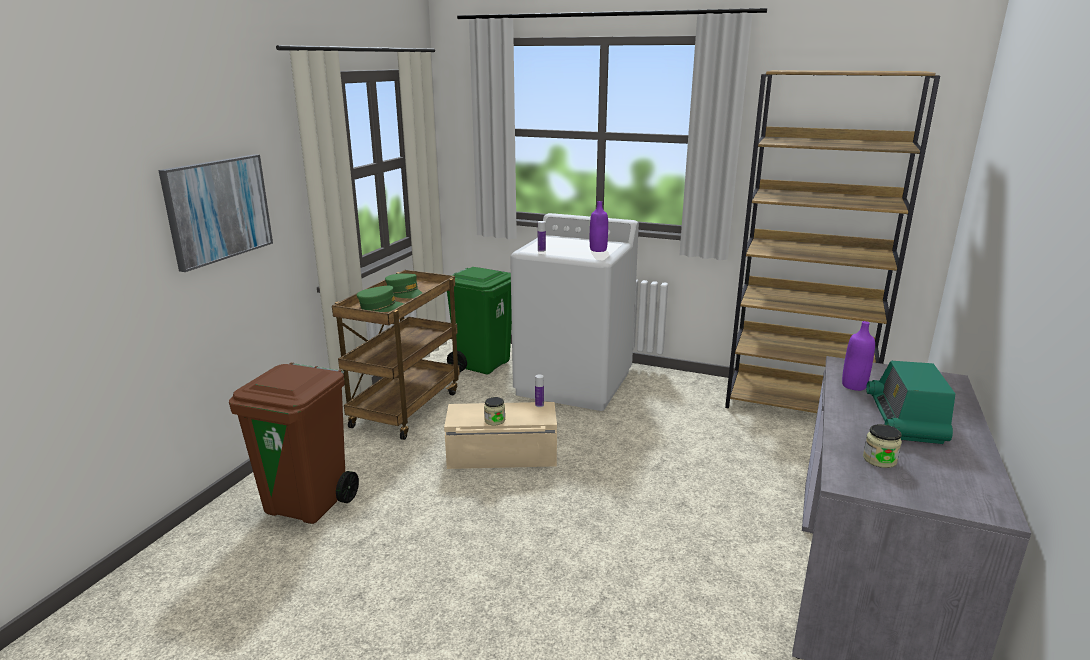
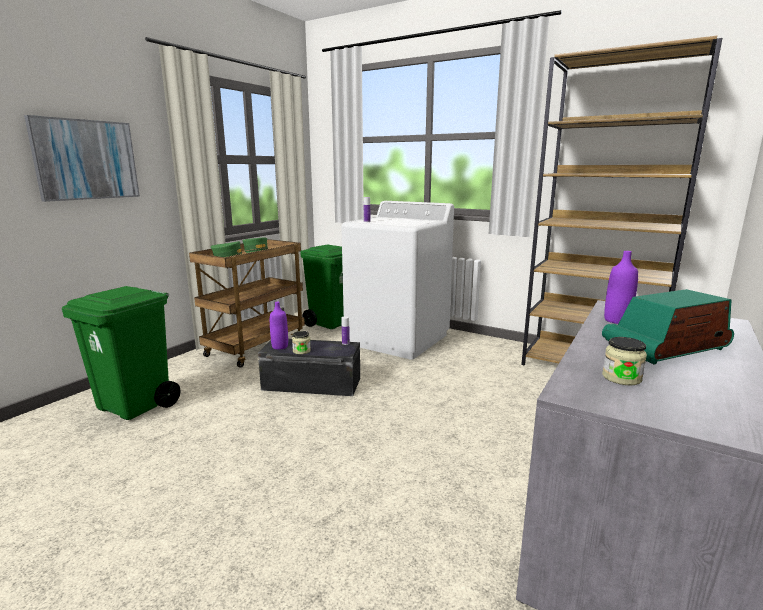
camera: 10 degrees right, 5 degrees down
(308, 504) = (136, 405): brown trash can -> green trash can
(502, 455) = (311, 384): beige storage box -> black storage box
(598, 250) = (413, 222): purple bottle -> purple bottle (280, 346)
(905, 419) = (665, 348): radio -> radio turned 45 degrees clockwise

